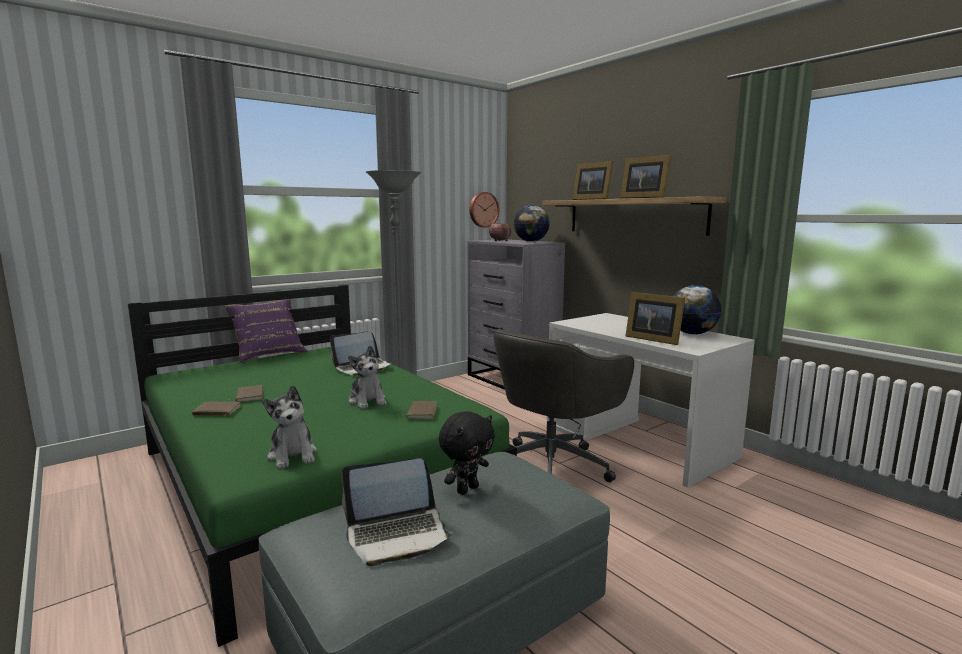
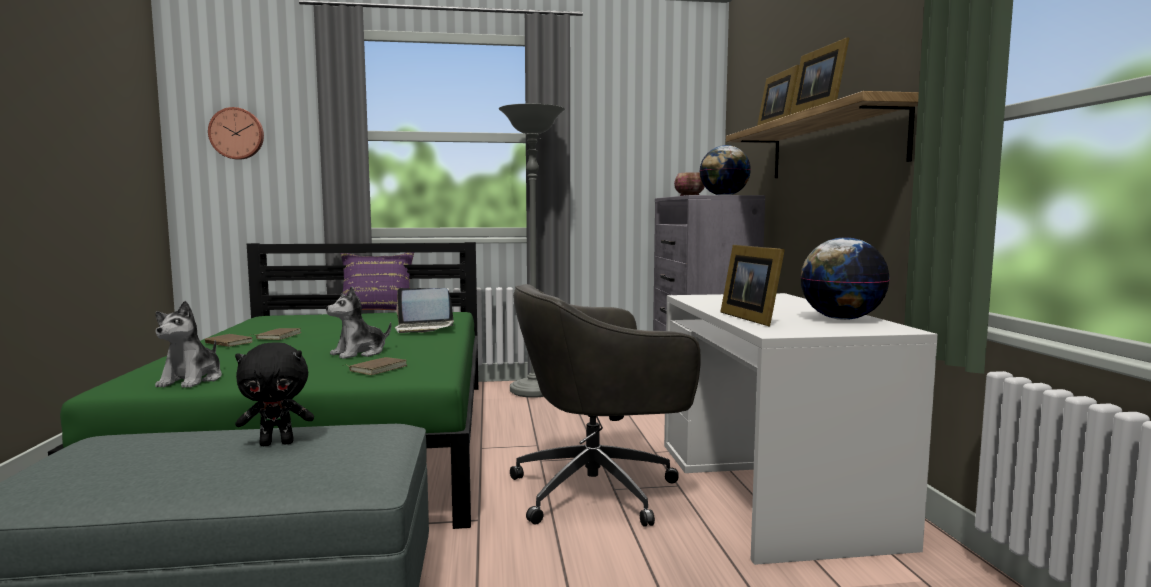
camera: 30 degrees right, 5 degrees down
(367, 401) = (359, 353): plush toy -> plush toy turned 45 degrees clockwise
(397, 535) = (131, 461): laptop -> none
(483, 209) = (685, 158): wall clock -> wall clock (237, 133)

